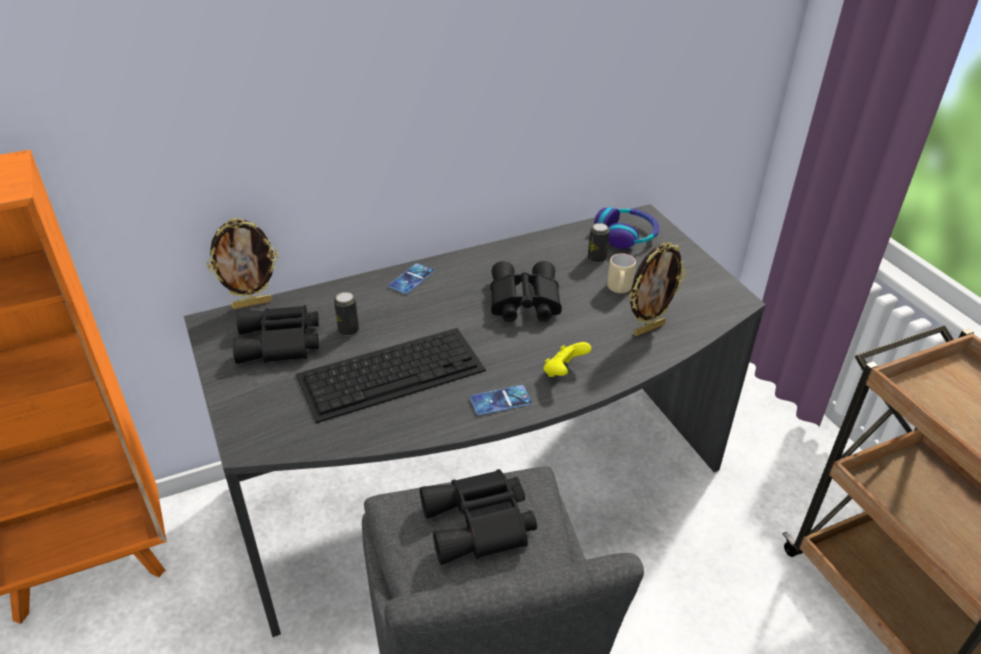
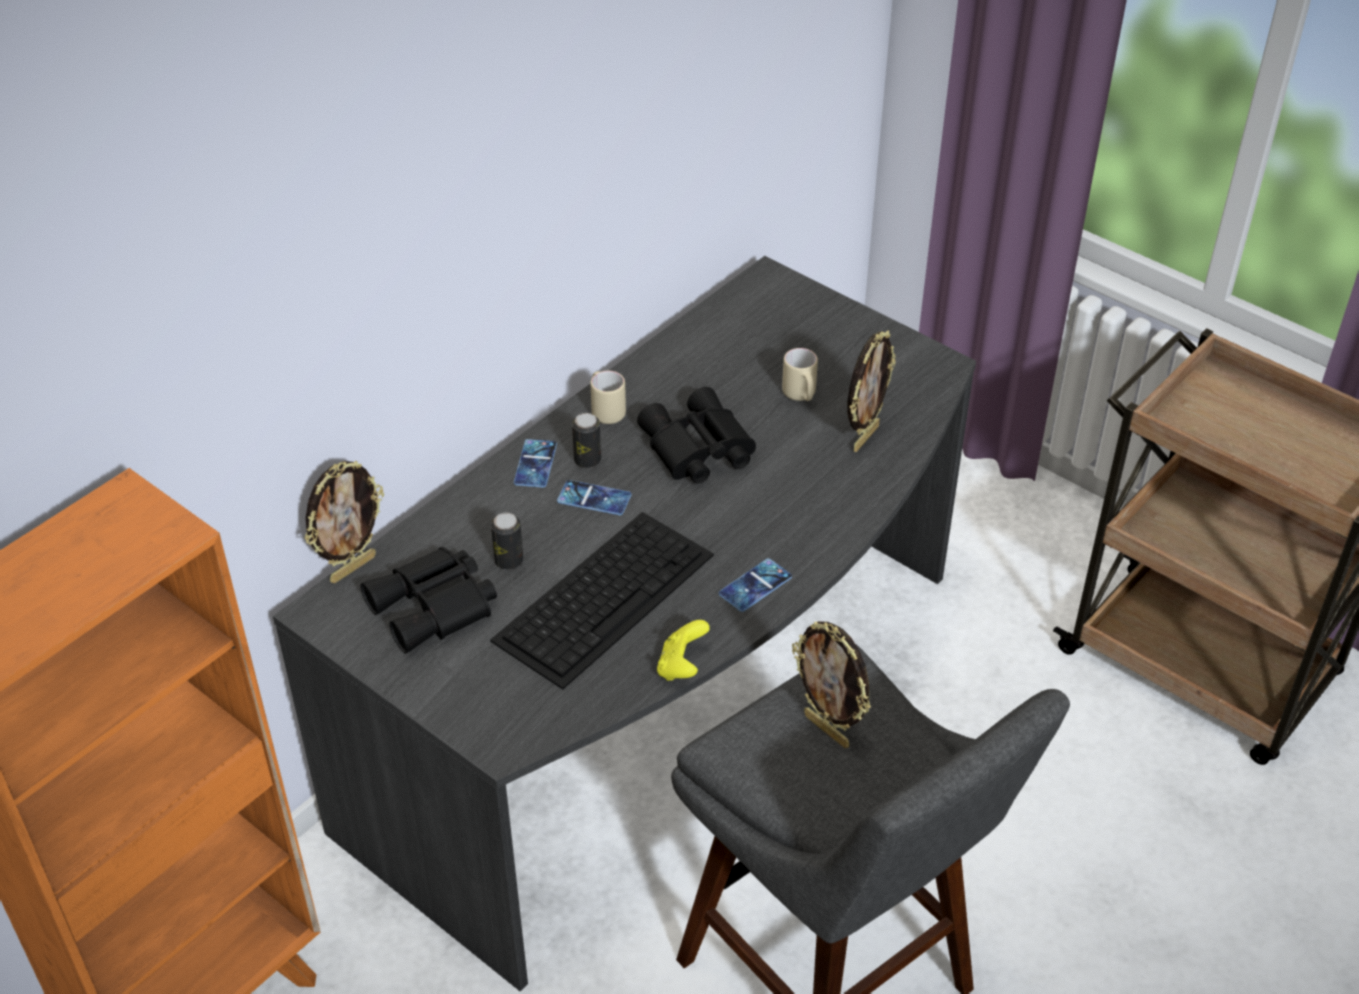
camera: 25 degrees left, 5 degrees up
(432, 310) = (594, 498): none -> phone
(480, 262) = (605, 410): none -> beige mug
(480, 524) = (828, 730): black binoculars -> picture frame
(564, 372) = (803, 525): yellow game controller -> yellow game controller (681, 666)
(596, 258) = (747, 359): can -> can (587, 460)
(627, 235) = (763, 313): headphones -> none

